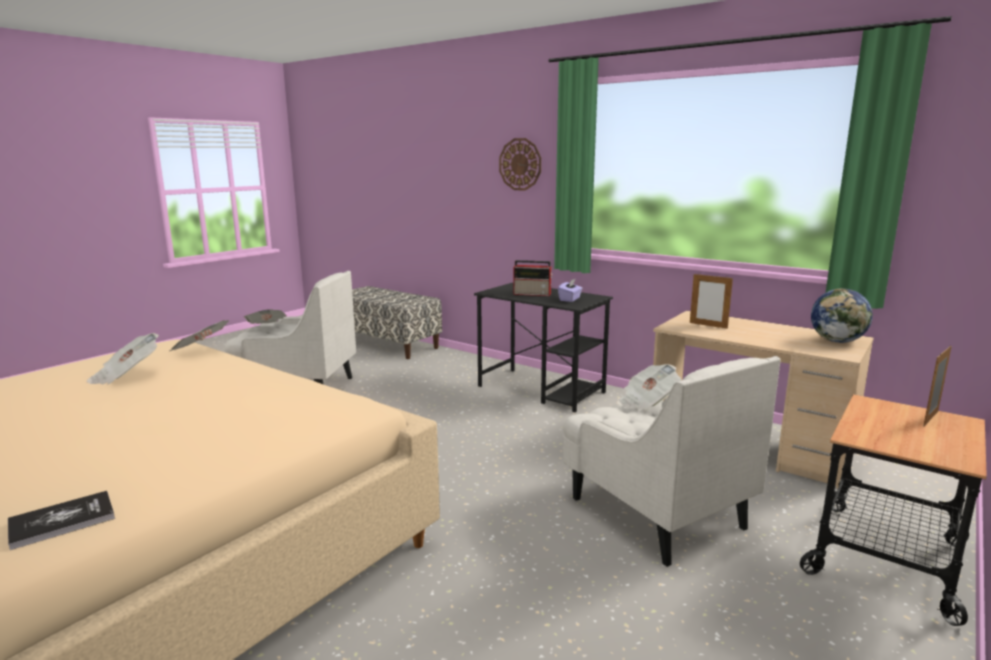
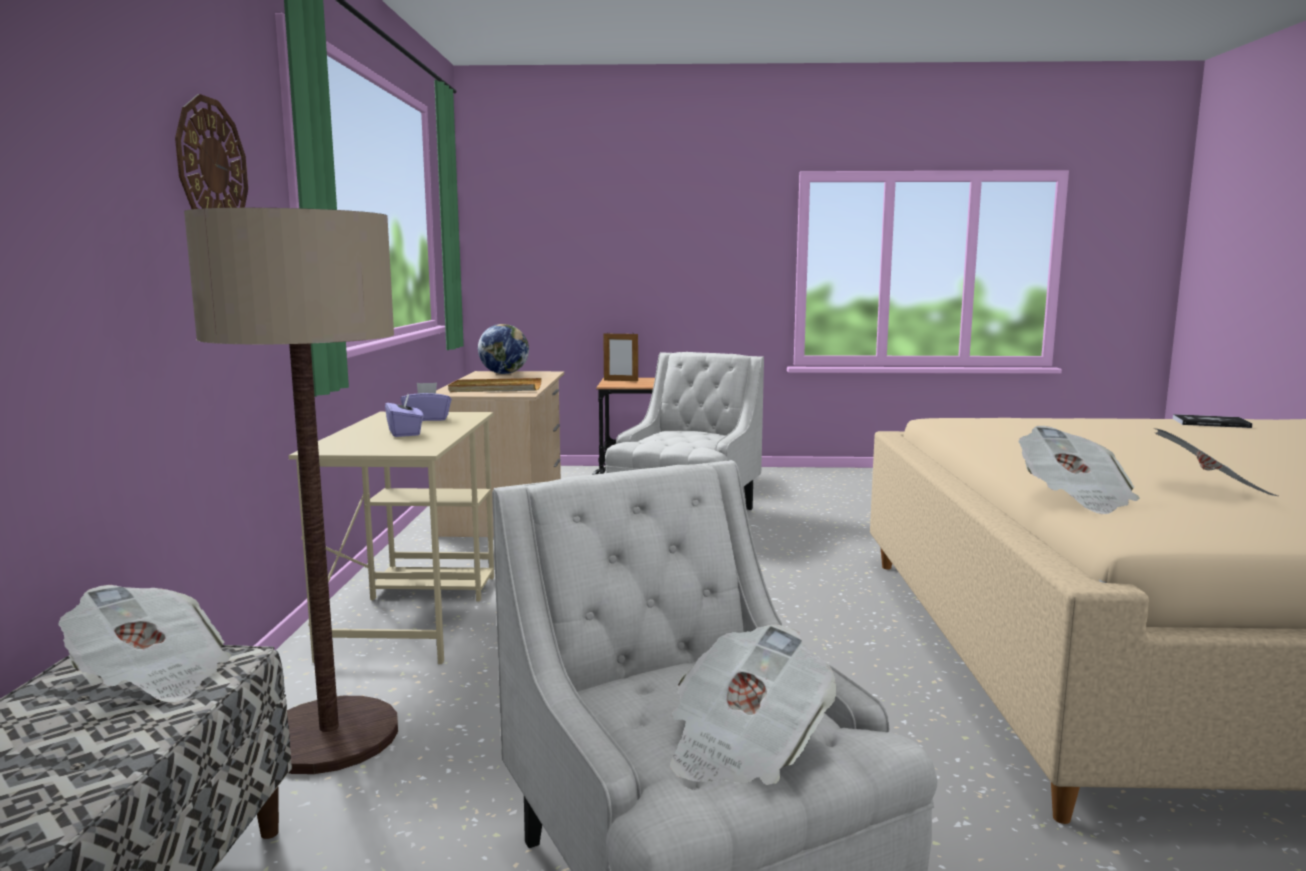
camera: 125 degrees left, 5 degrees down
(448, 367) = (329, 736): none -> floor lamp
(533, 294) = (405, 433): radio -> purple tissue box
(541, 389) = (414, 614): black desk -> beige desk
(646, 402) = (644, 439): newspaper -> newspaper (152, 677)
(708, 325) = (495, 389): picture frame -> beige tray

